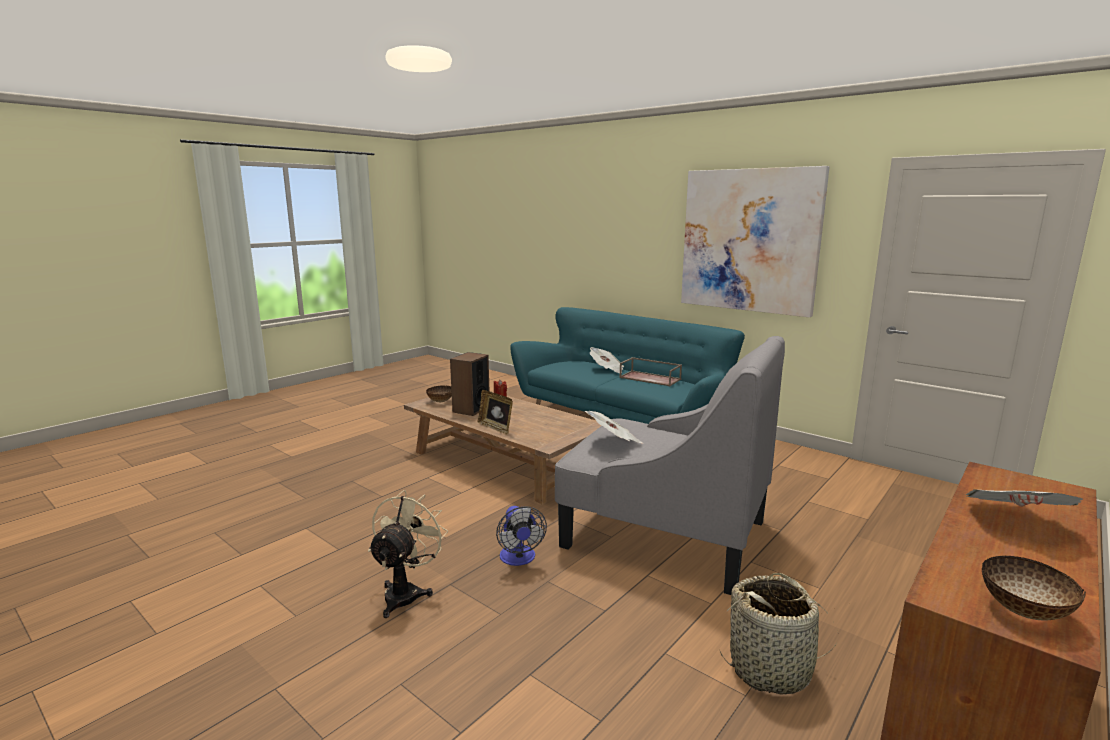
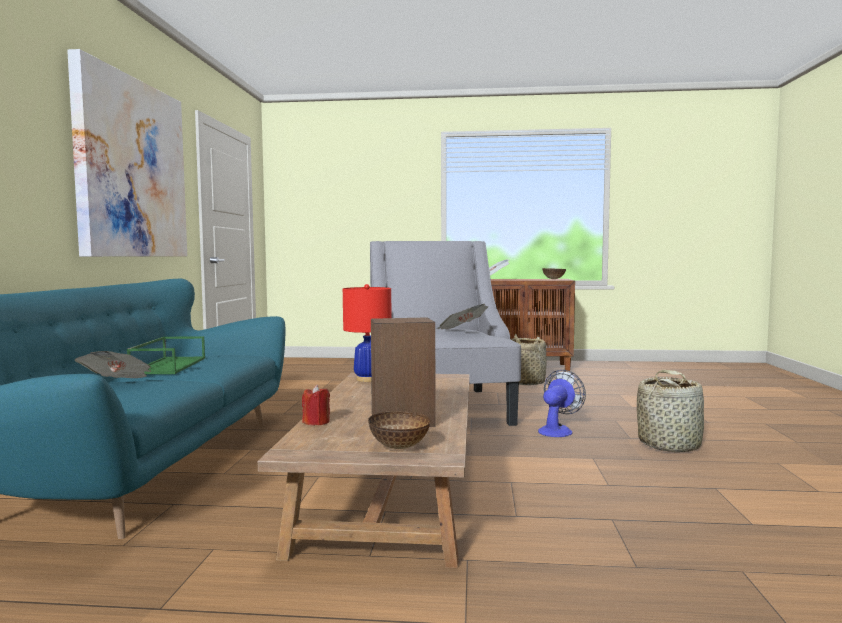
camera: 125 degrees left, 10 degrees down
(406, 592) = (670, 444): beige fan -> basket
(496, 428) = (446, 397): picture frame -> none
(578, 423) = (367, 379): none -> red table lamp
(651, 378) = (168, 365): brown tray -> green tray

